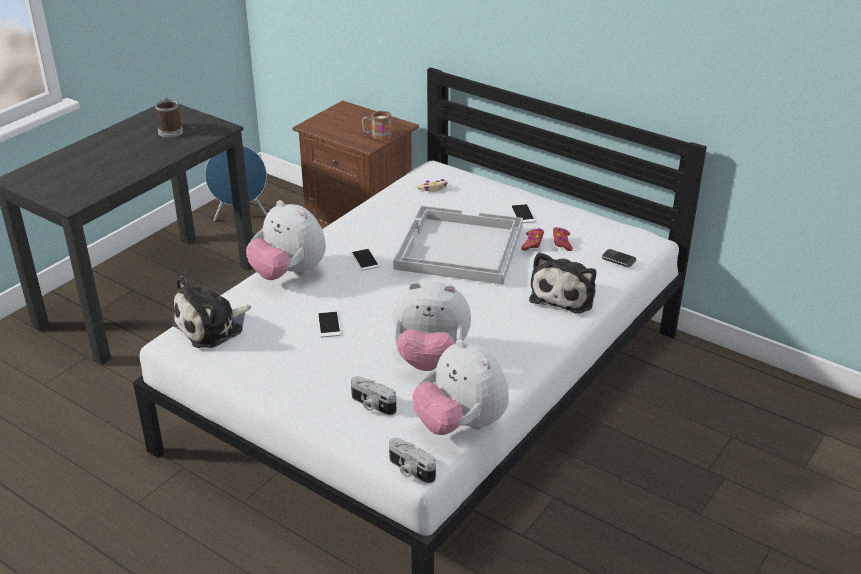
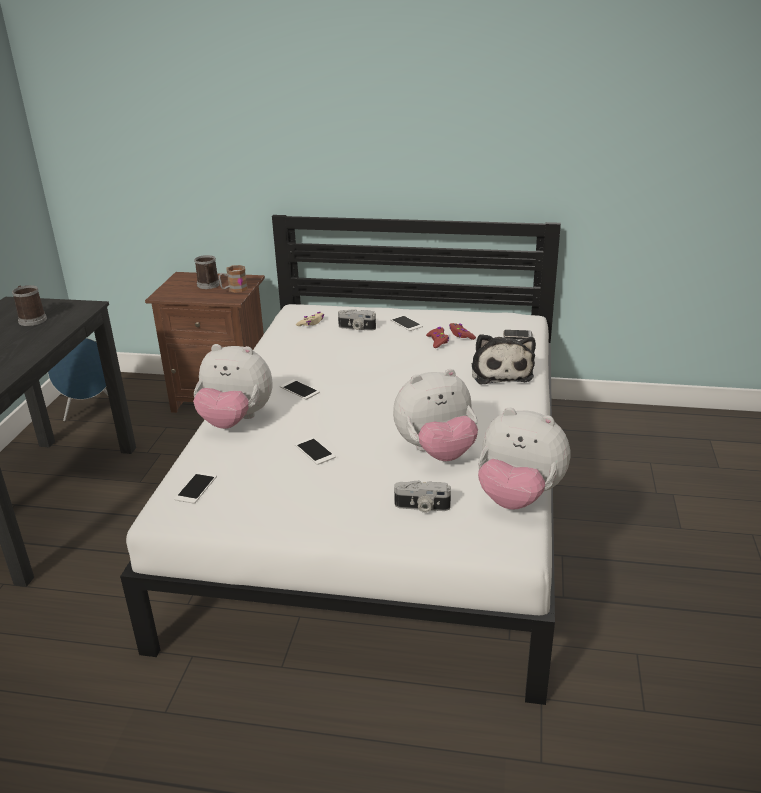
camera: 25 degrees left, 5 degrees down
(212, 327) = (196, 488): plush toy -> phone
(358, 124) = (208, 285): none -> mug
(410, 470) = (513, 552): camera -> camera (356, 328)
(458, 248) = (378, 360): white tray -> none

